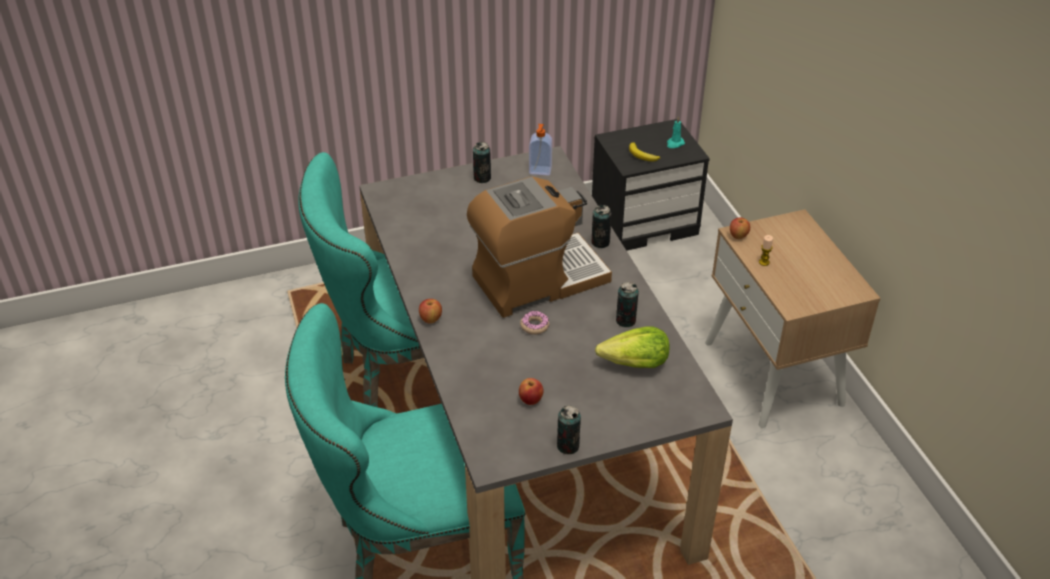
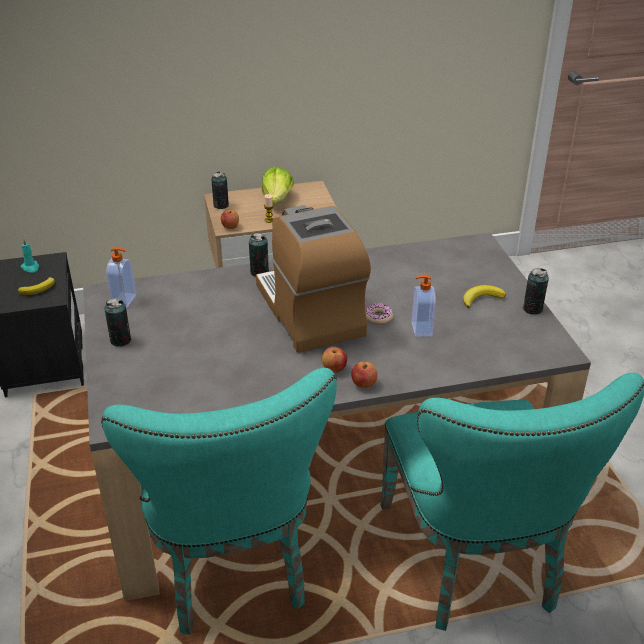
camera: 85 degrees left, 5 degrees down
(519, 356) = (420, 329): none -> soap dispenser
(531, 400) = (479, 325): apple -> apple (334, 369)
(582, 404) = (481, 298): none -> banana
(625, 321) = (374, 268): can -> can (221, 205)
(635, 364) = (430, 268): lettuce -> lettuce (277, 199)

